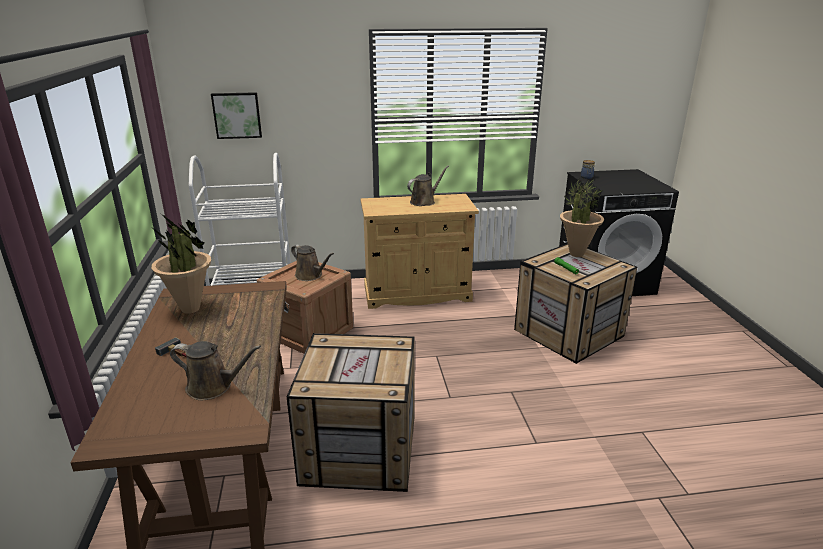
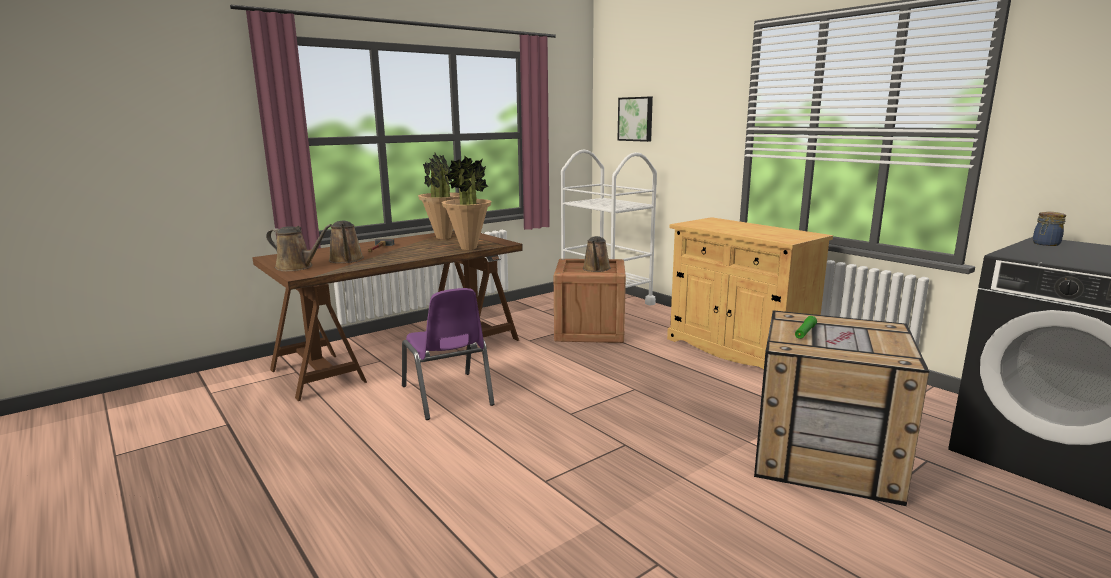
camera: 60 degrees right, 10 degrees down
(359, 450) = (447, 396): crate -> purple chair
(424, 201) = (760, 229): brown watering can -> brown watering can (297, 267)
(576, 254) = (869, 331): potted plant -> potted plant (469, 248)

